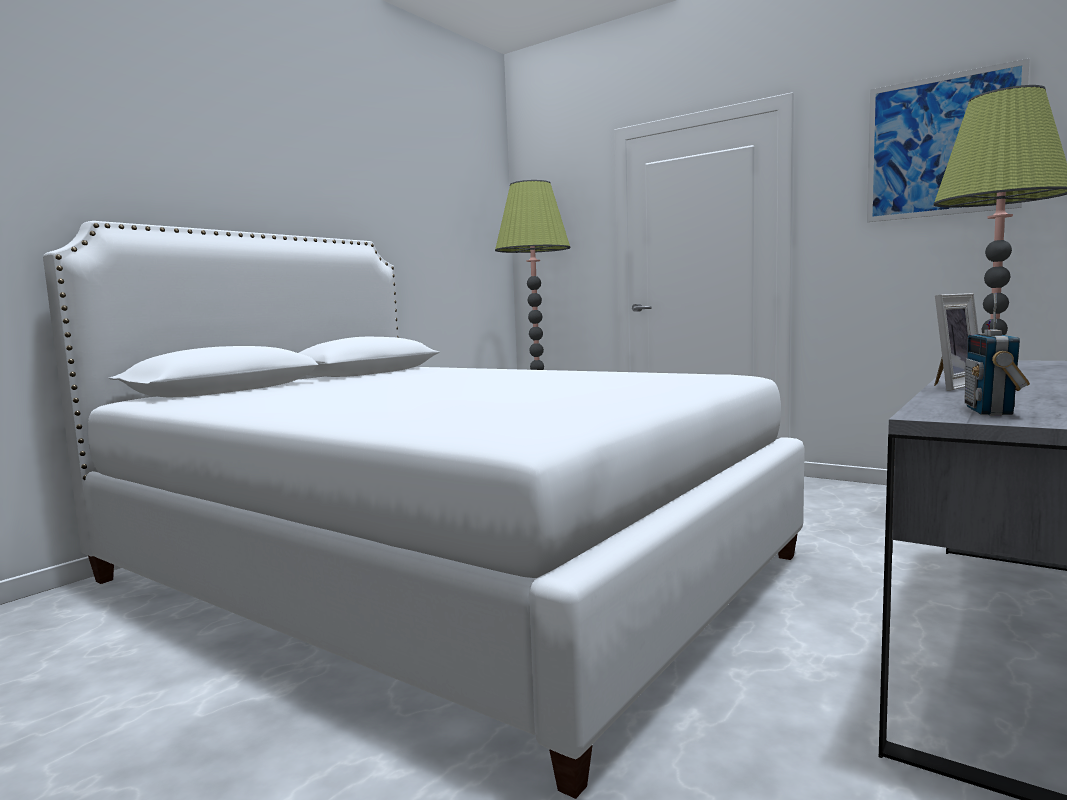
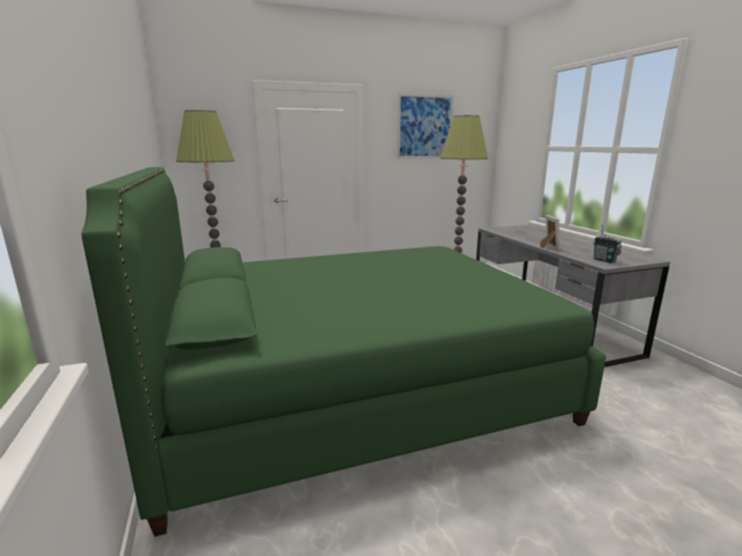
camera: 55 degrees left, 10 degrees up
(442, 569) = (356, 387): white bed -> green bed

